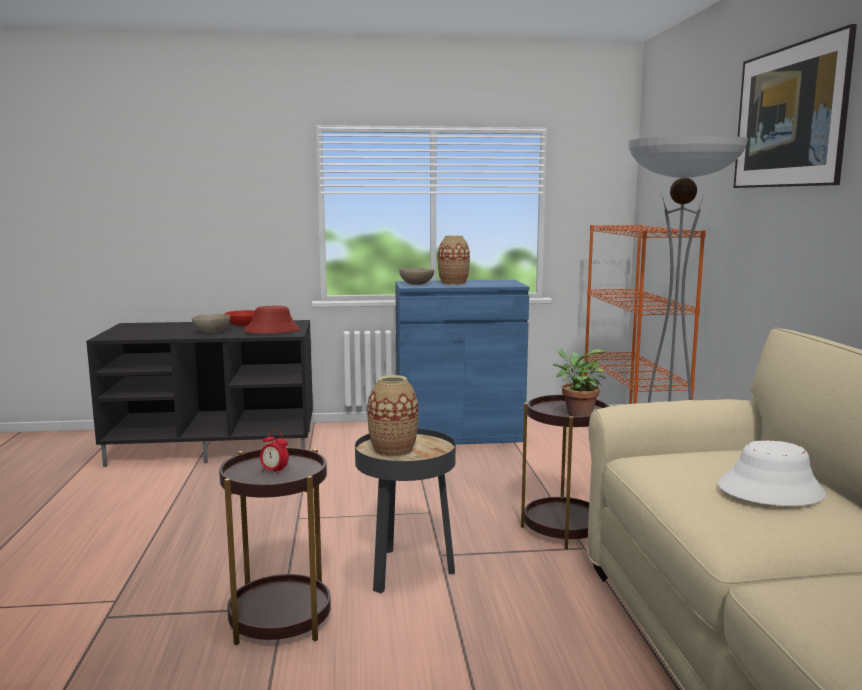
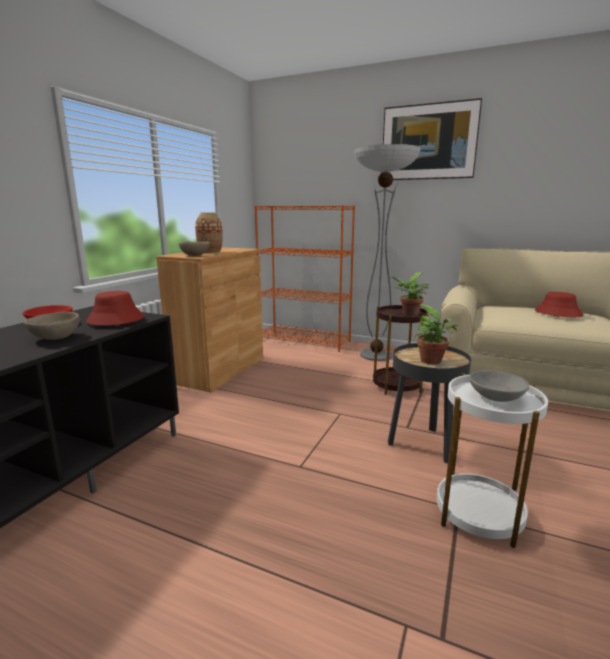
camera: 60 degrees left, 5 degrees up
(274, 472) = (496, 397): alarm clock -> grey bowl
(280, 620) = (478, 514): brown side table -> white side table
(393, 450) = (433, 362): vase -> potted plant
(459, 434) = (219, 370): blue cabinet -> brown cabinet
(770, 490) = (557, 313): white hat -> red hat

